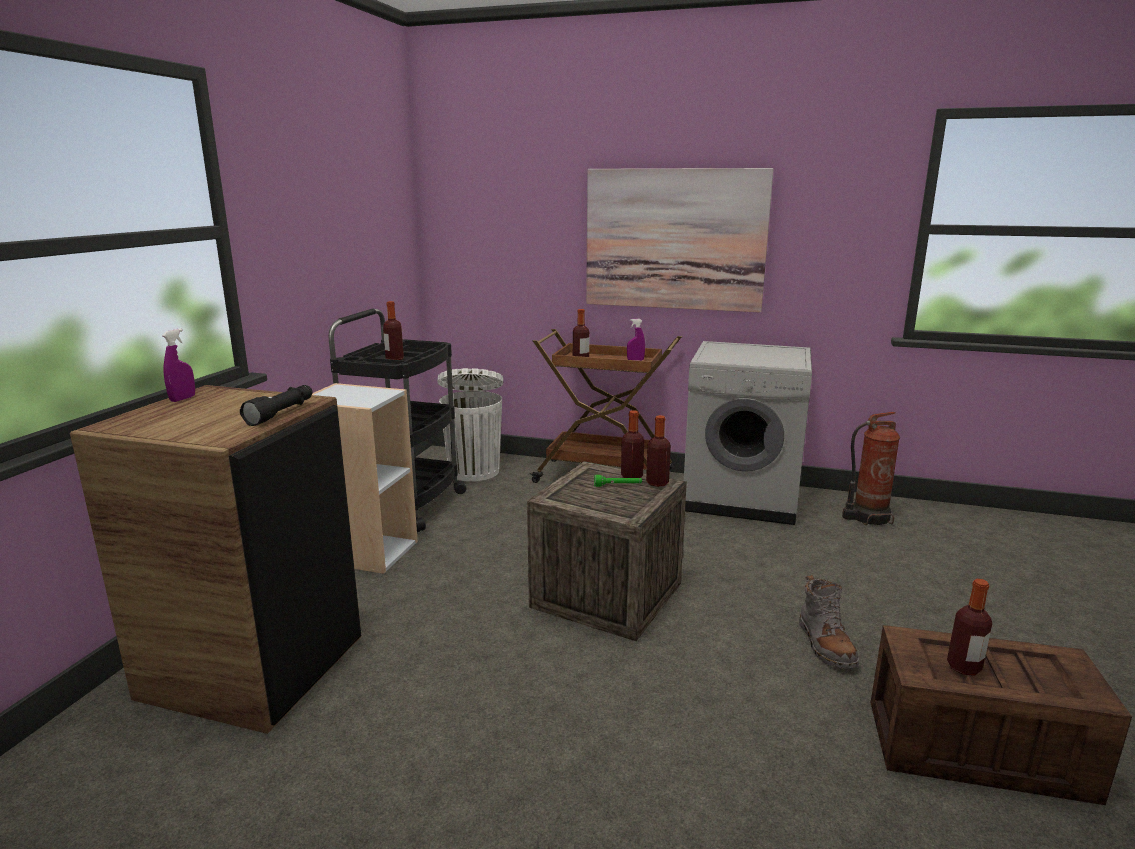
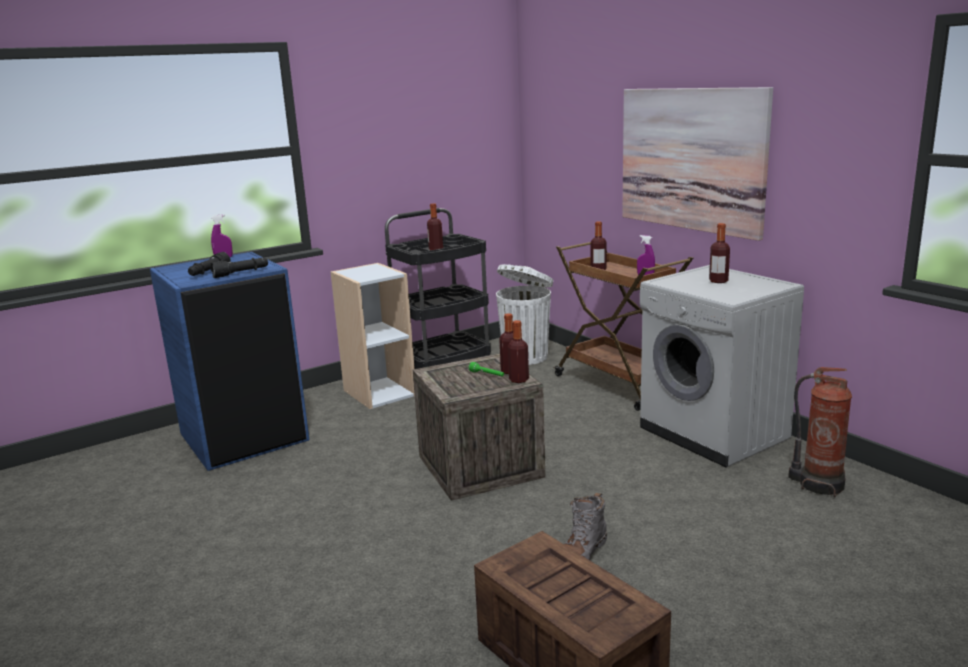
camera: 40 degrees right, 0 degrees up
(218, 420) = (209, 272): none -> black flashlight
(255, 666) = (245, 437): brown cabinet -> blue cabinet
(963, 667) = (542, 576): bottle -> bottle (718, 281)

